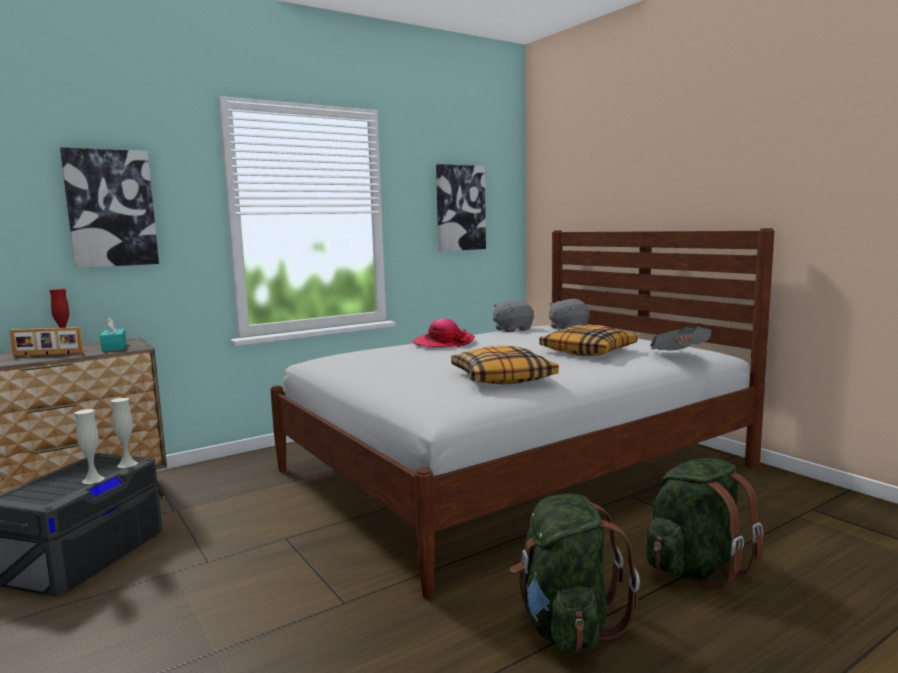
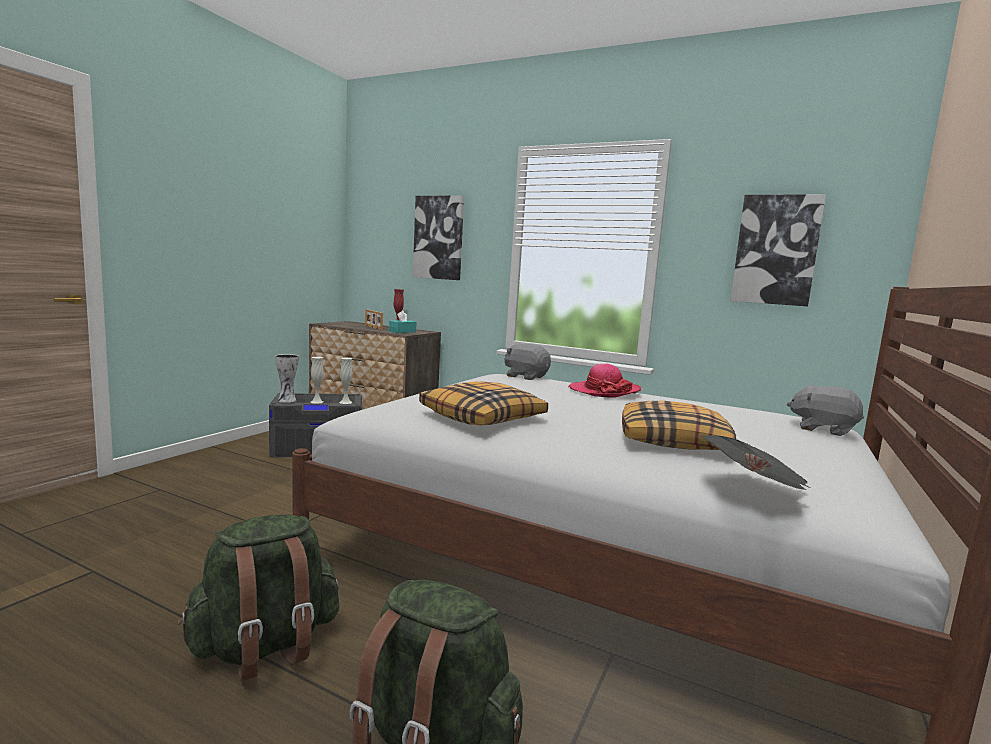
camera: 60 degrees right, 0 degrees up
(52, 496) = (288, 400): none -> vase
(512, 329) = (742, 408): grey plush toy -> grey plush toy (526, 377)

